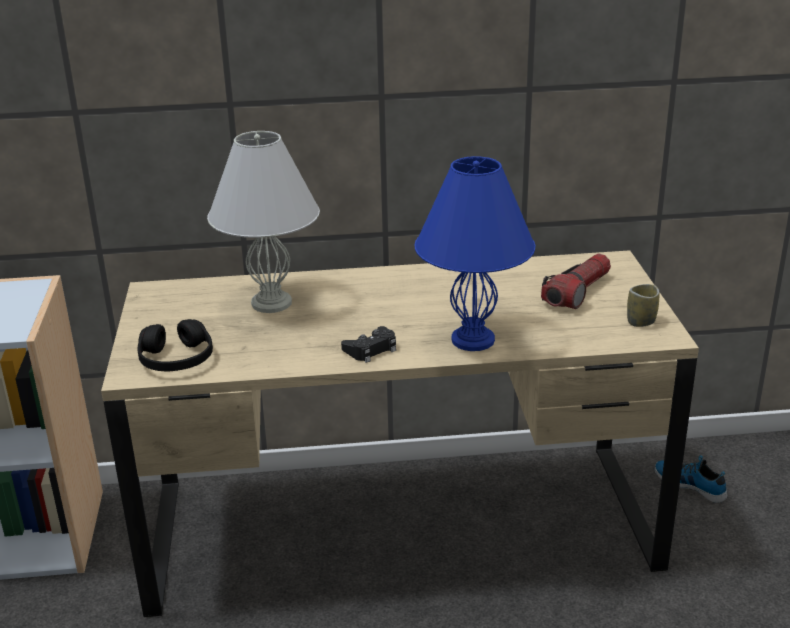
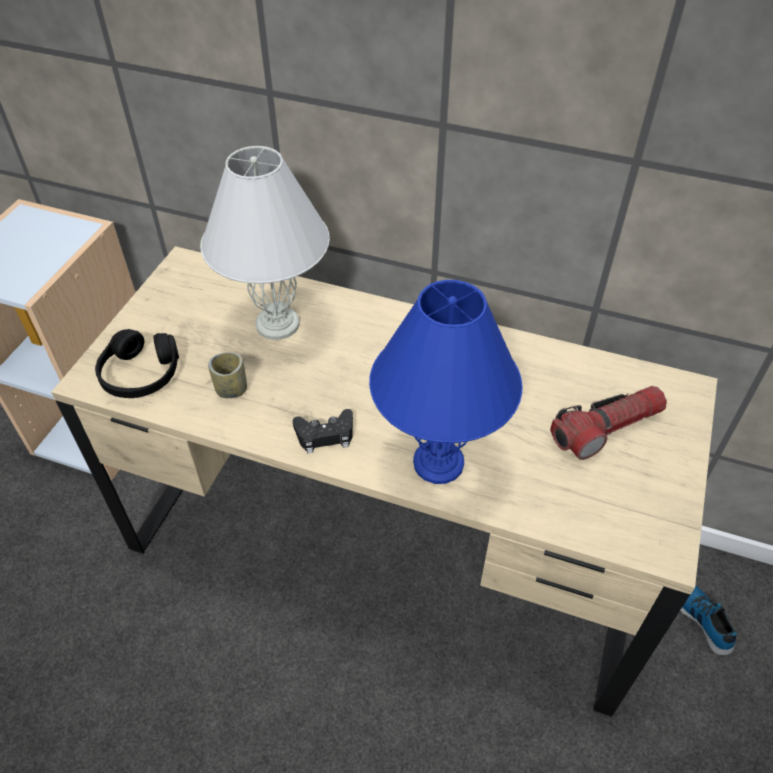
camera: 25 degrees right, 20 degrees up
(641, 321) = (651, 510): cup -> cup (231, 389)

